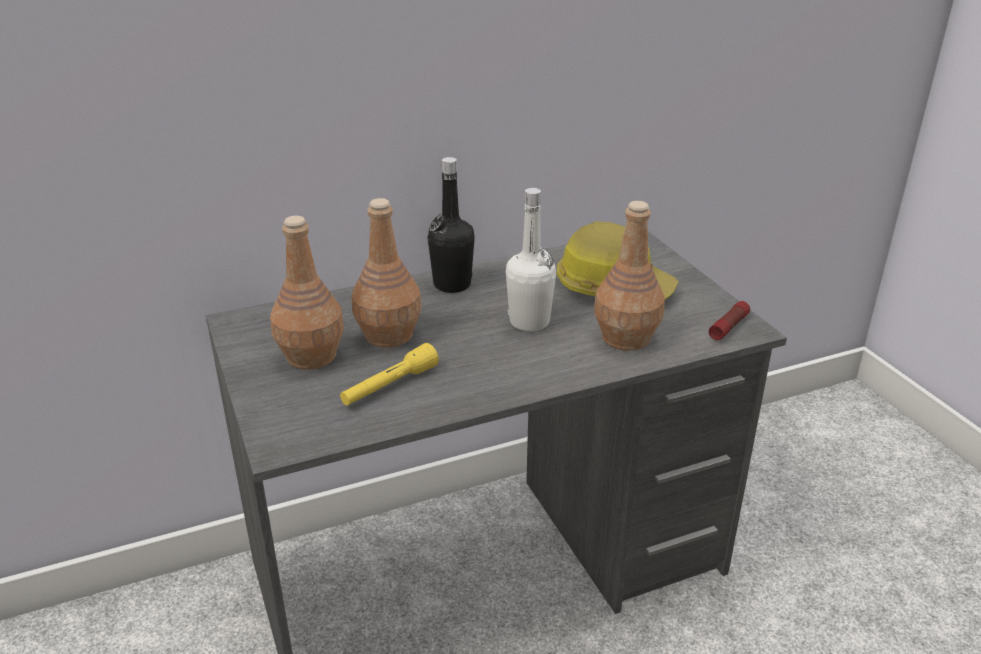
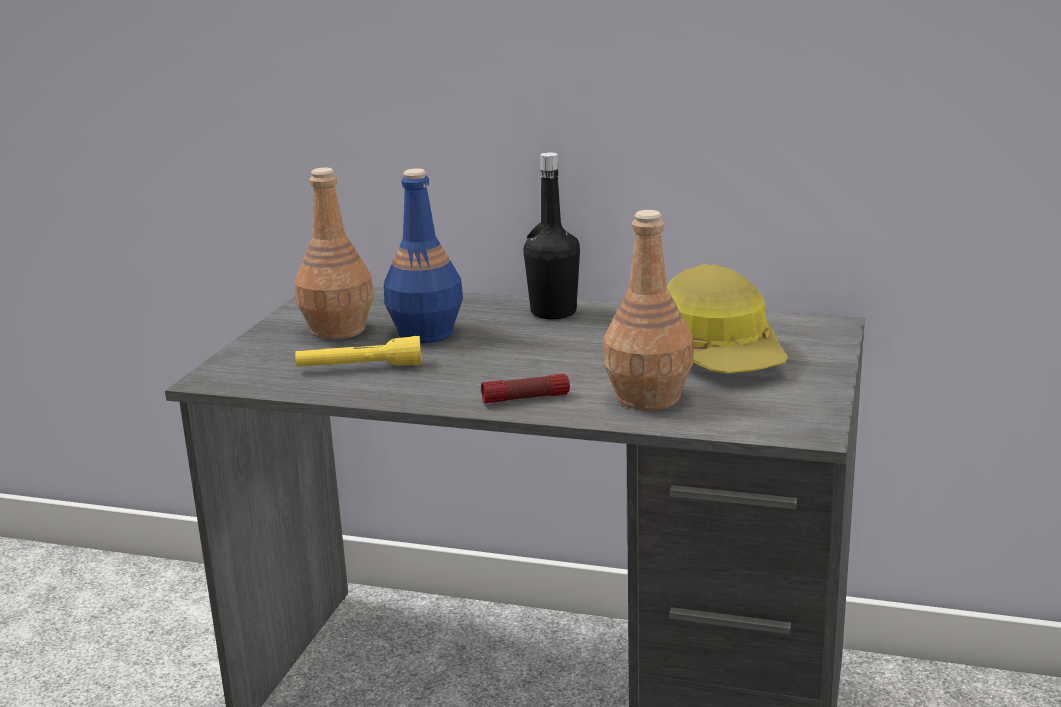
camera: 40 degrees right, 10 degrees down
(388, 335) = (425, 334): brown bottle -> blue bottle
(529, 322) = (573, 359): white bottle -> none
(728, 327) = (788, 422): flashlight -> flashlight (525, 398)

